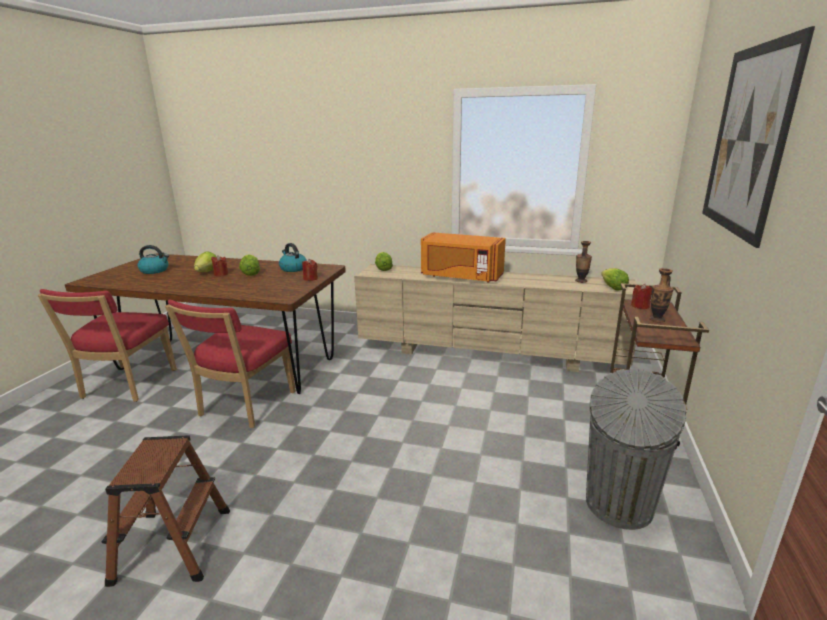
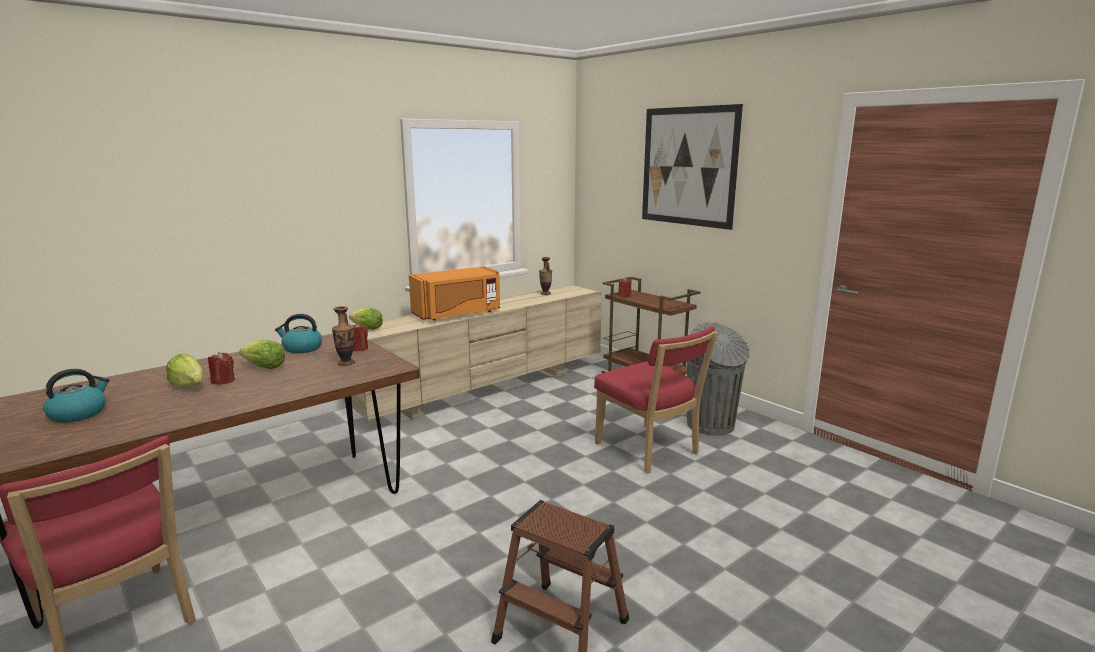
camera: 55 degrees left, 5 degrees down
(244, 406) = (362, 533): red chair -> red chair (649, 450)
(613, 288) = (574, 292): lettuce -> none
(657, 319) = (649, 299): vase -> vase (346, 363)

